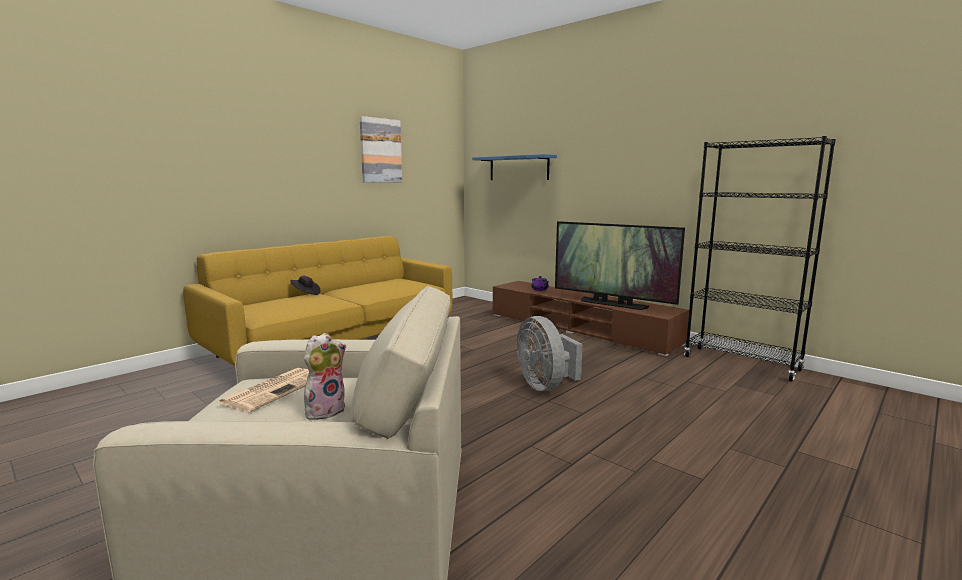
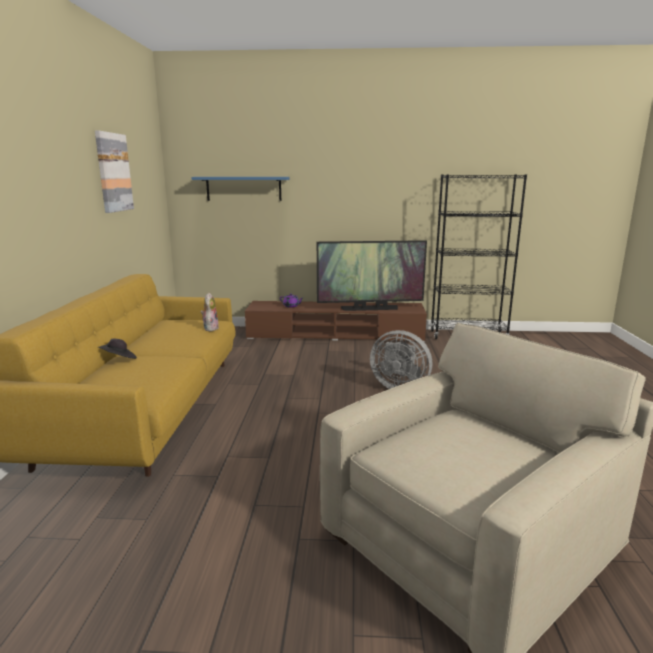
camera: 40 degrees left, 5 degrees up
(274, 389) = (430, 447): newspaper -> none
(325, 410) = (503, 444): plush toy -> plush toy (210, 328)

